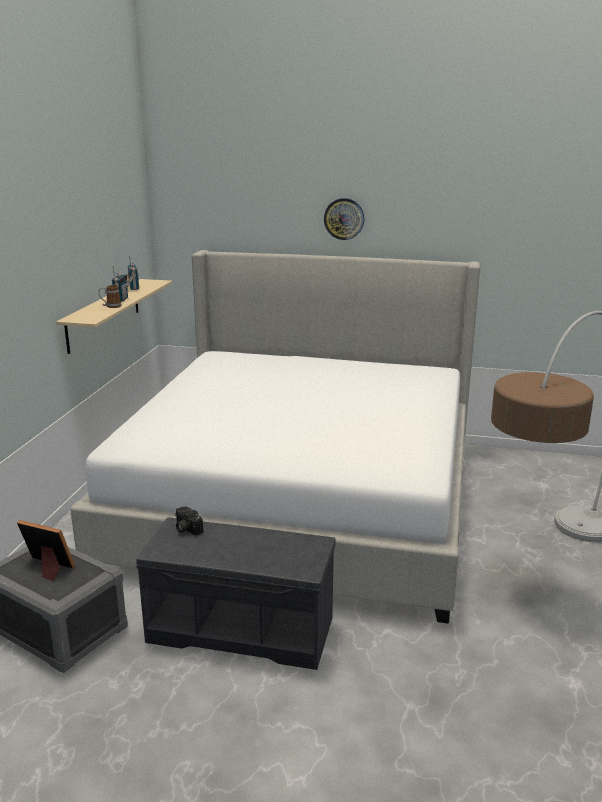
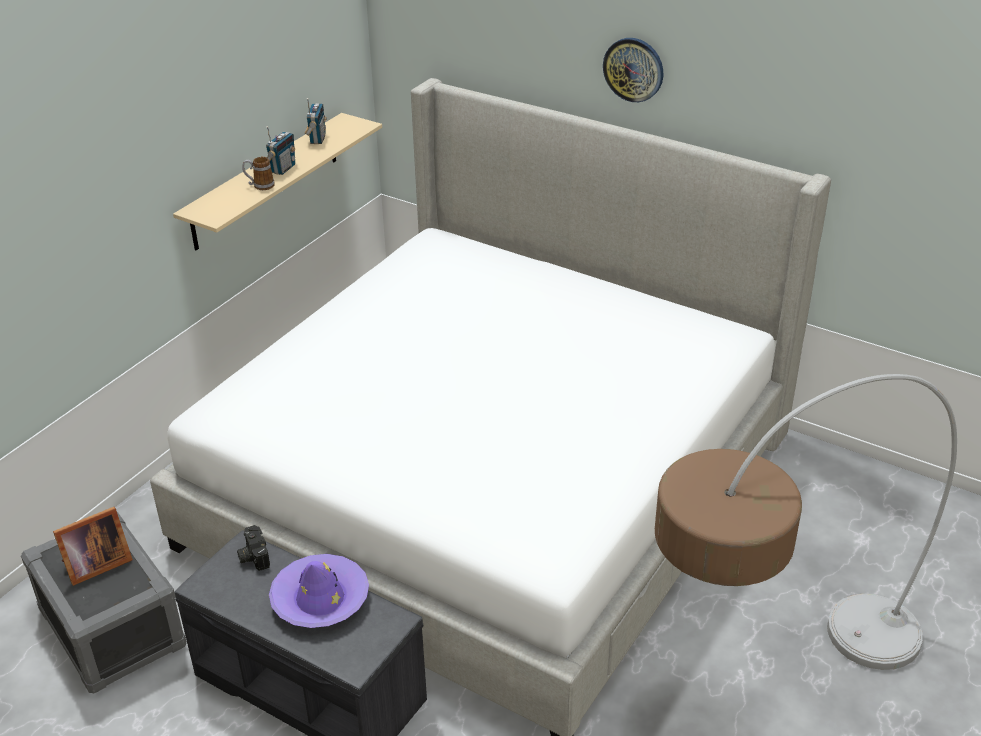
camera: 20 degrees right, 15 degrees up
(48, 568) = (95, 565): picture frame -> picture frame turned 105 degrees clockwise
(254, 541) = (320, 599): none -> purple hat

